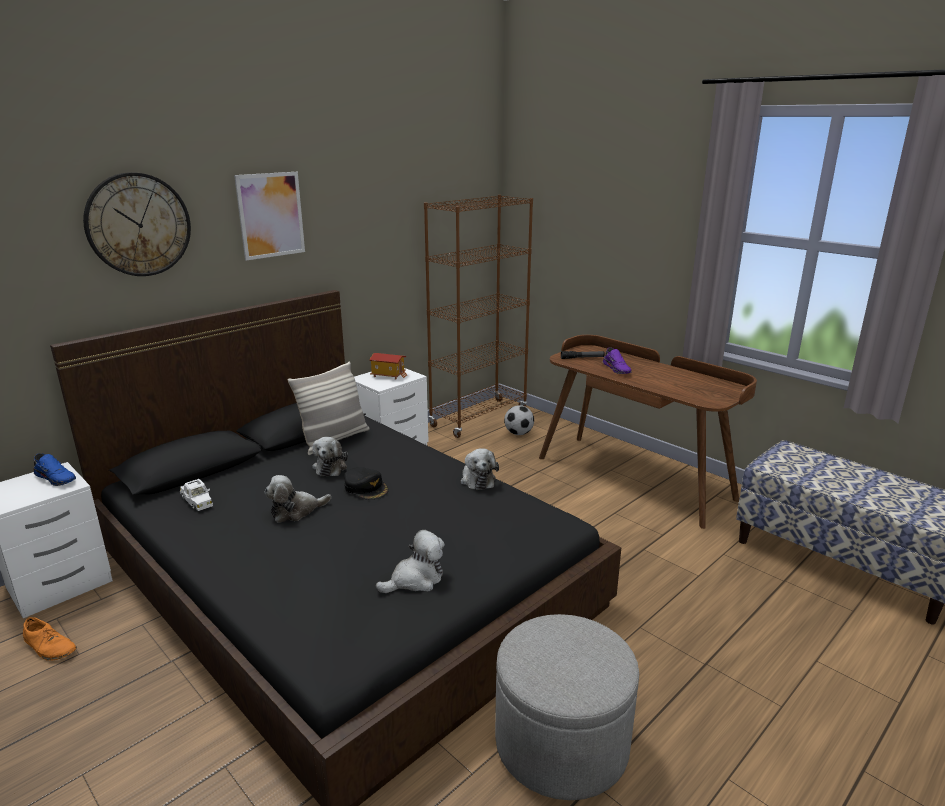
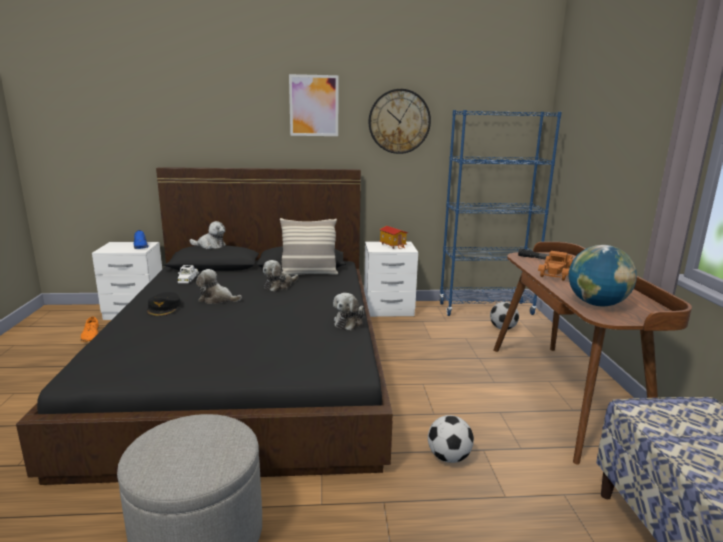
camera: 40 degrees right, 5 degrees down
(138, 225) = (219, 101): wall clock -> wall clock (399, 121)
(366, 488) = (274, 302): black cap -> black cap (164, 308)
(415, 579) = (199, 357): plush toy -> plush toy (210, 246)
(479, 418) = (485, 309): brown bookcase -> blue bookcase
(617, 369) = (557, 273): purple shoe -> toy truck
(632, 568) = (449, 457): none -> football
(689, 391) = (596, 304): none -> globe

